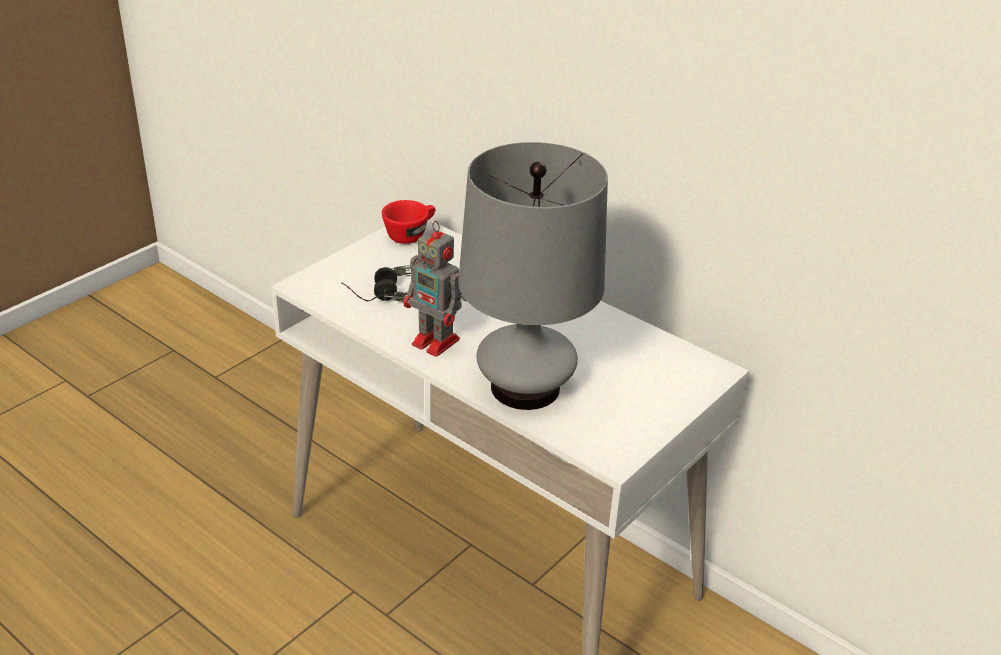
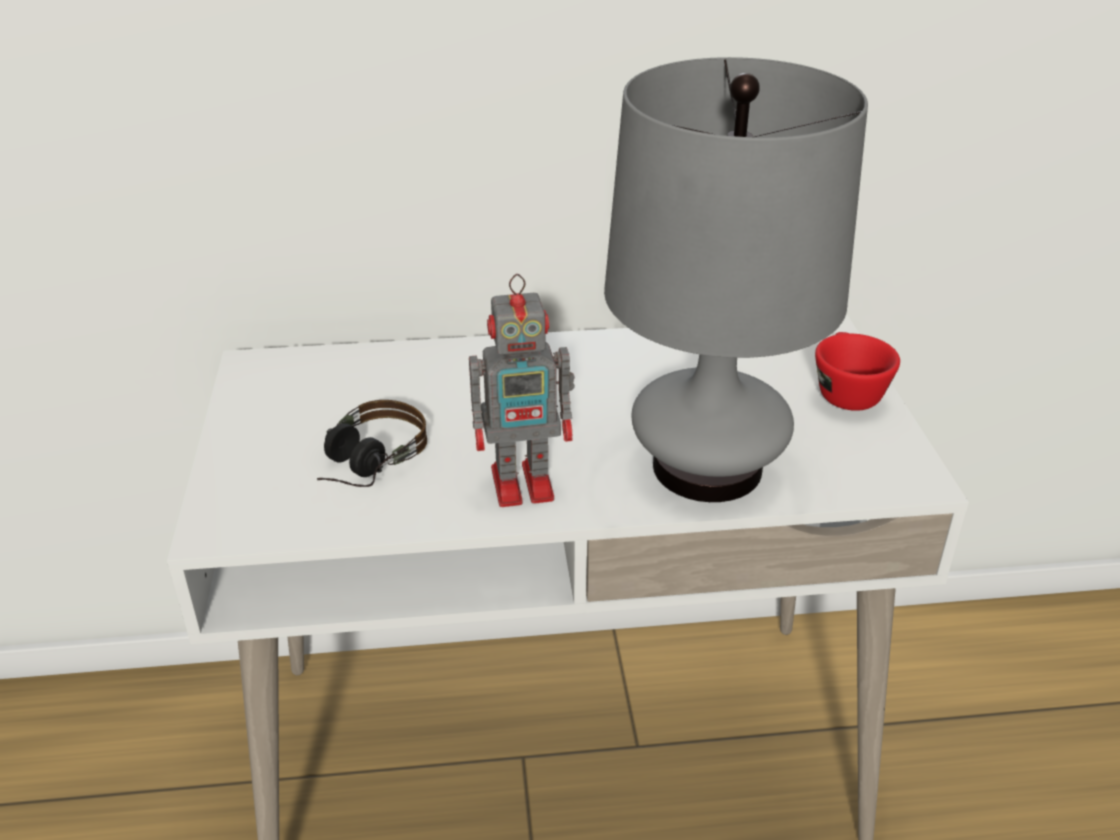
camera: 45 degrees left, 0 degrees up
(410, 234) = (267, 377): red cup -> red cup (845, 391)

